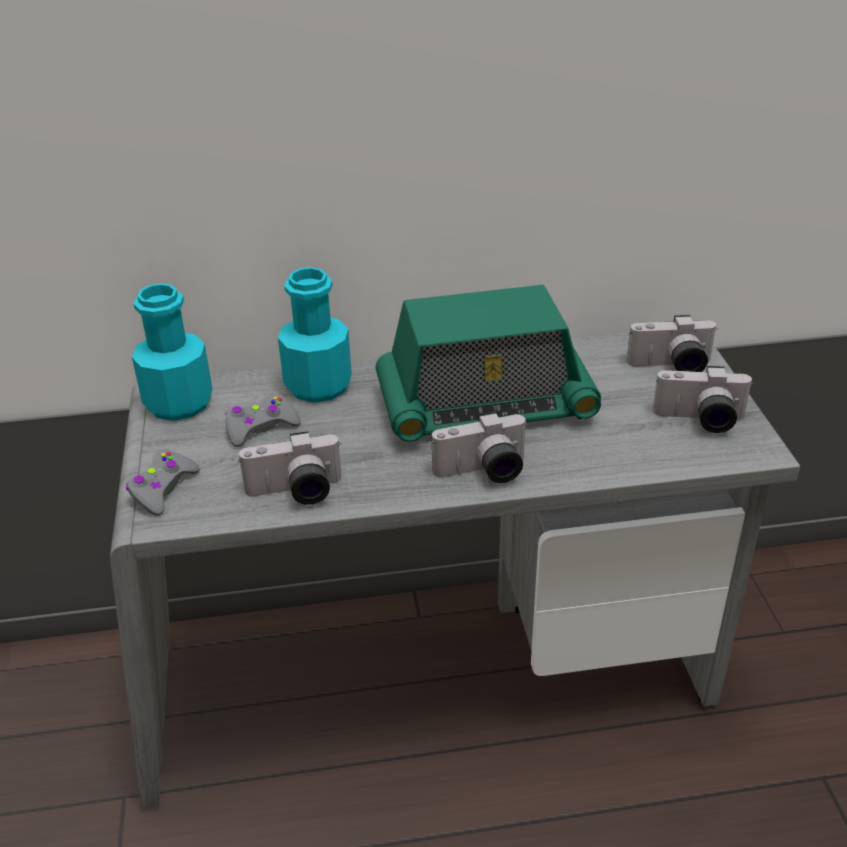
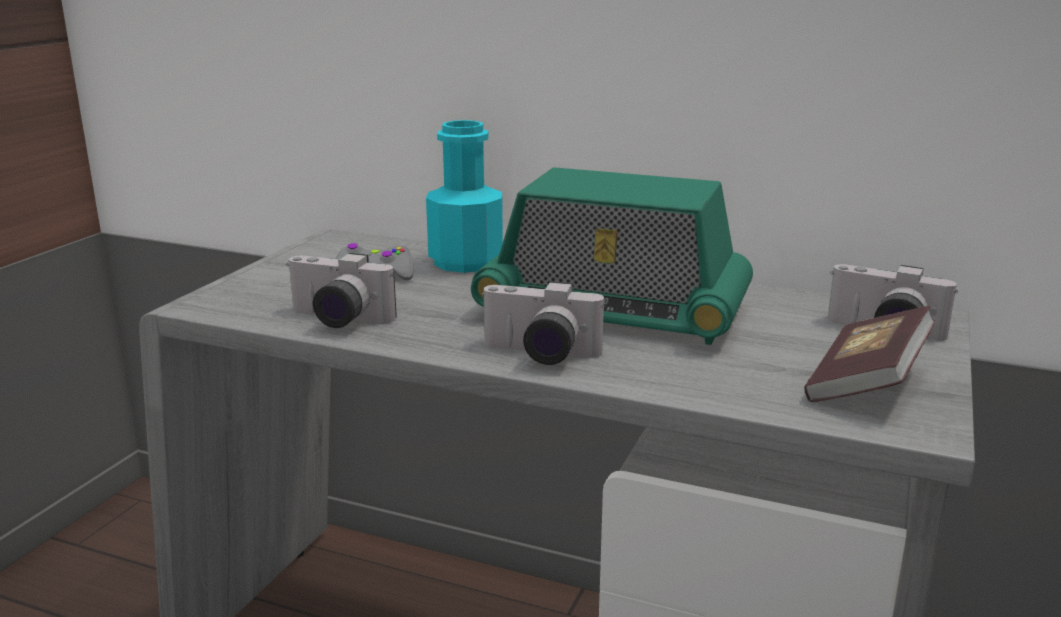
camera: 30 degrees right, 15 degrees down
(163, 489) = (234, 289): grey game controller -> none
(179, 403) = (331, 245): turquoise bottle -> none
(699, 421) = (866, 383): camera -> book

